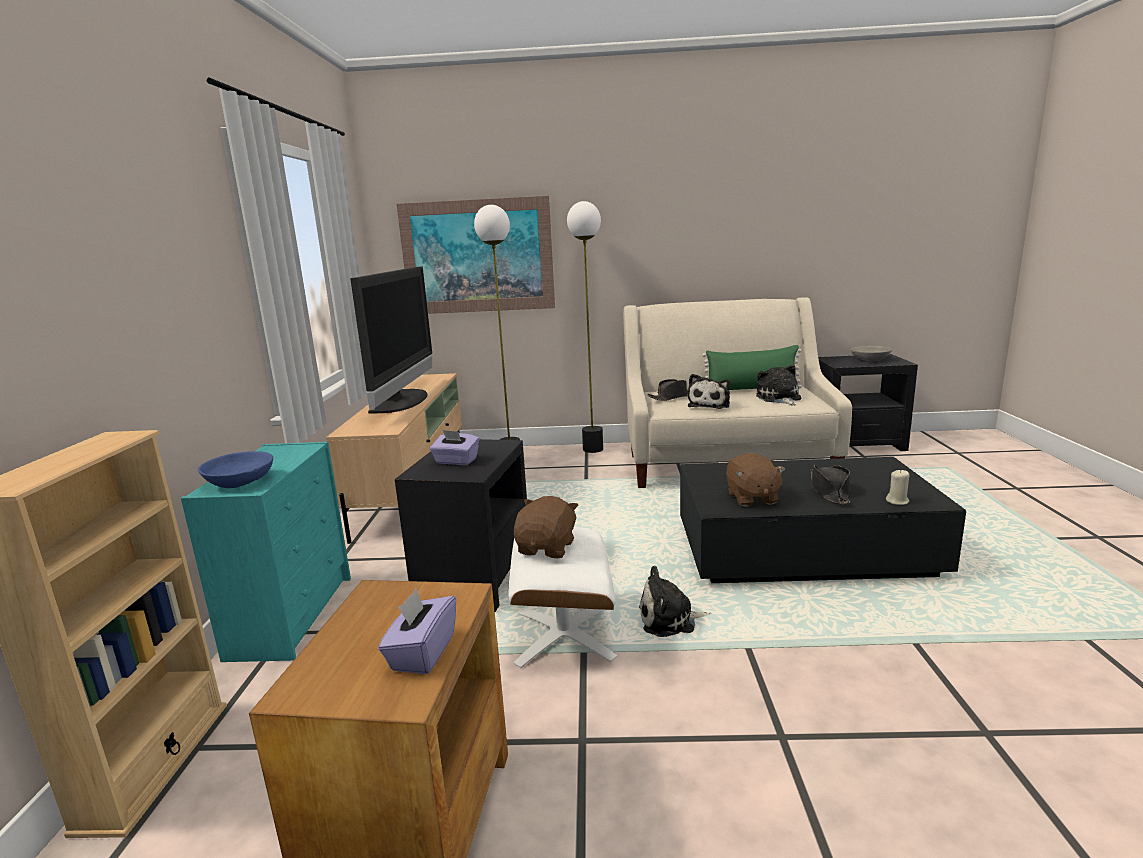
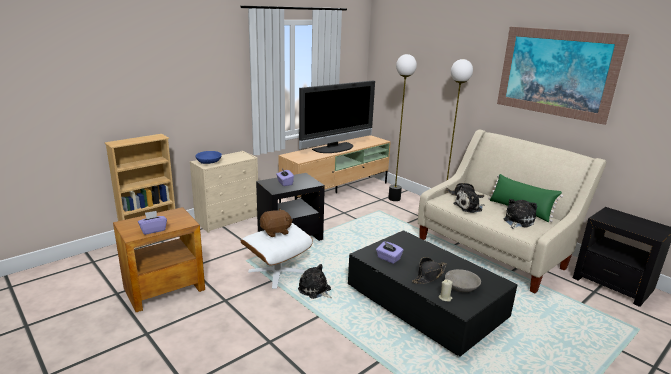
camera: 45 degrees right, 5 degrees up
(293, 615) = (228, 219): turquoise dresser -> beige dresser
(477, 256) = (412, 79): picture -> picture (556, 73)
(752, 498) = (388, 258): brown plush toy -> purple tissue box
(870, 359) = (638, 224): grey bowl -> grey bowl (461, 287)

